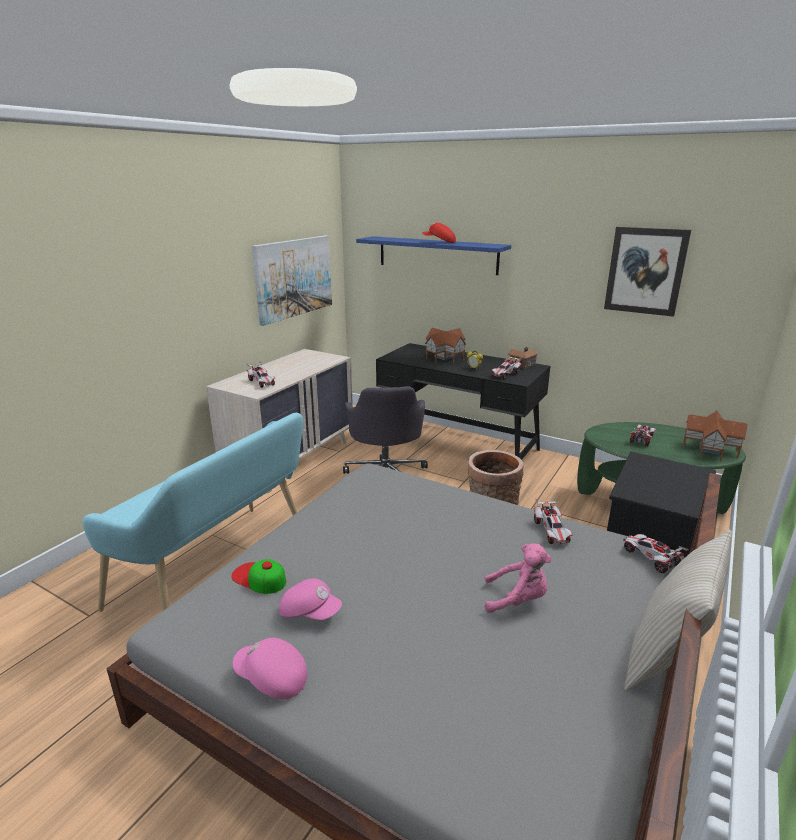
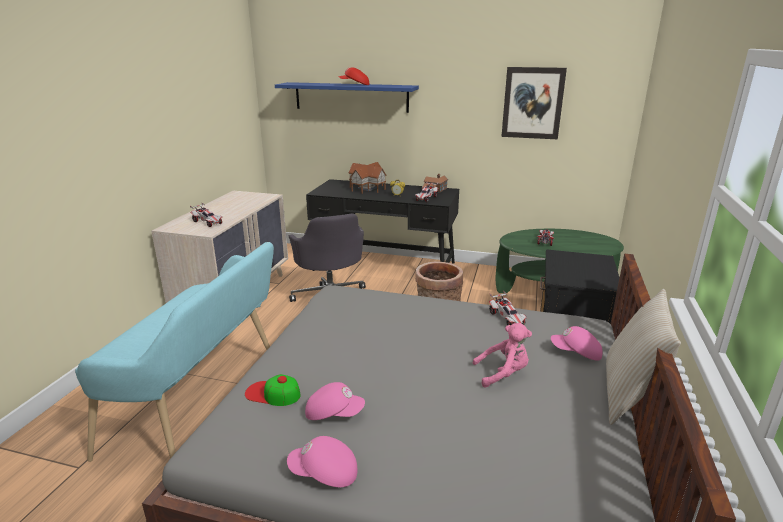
camera: 15 degrees left, 0 degrees up
(294, 278) = (219, 122): picture -> none
(620, 589) = (576, 353): none -> pink cap
(650, 558) = (588, 327): toy car -> none
(709, 449) = (596, 243): toy house -> none

